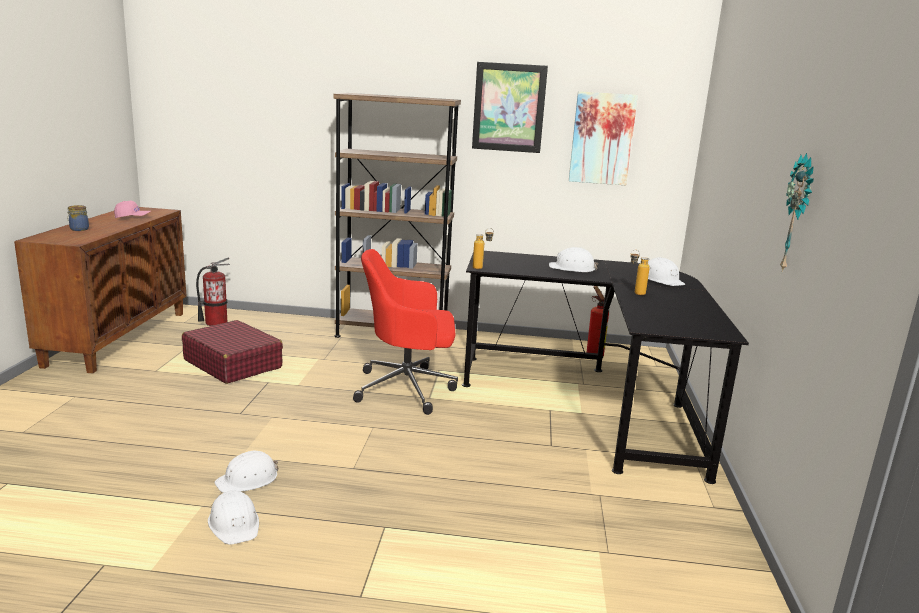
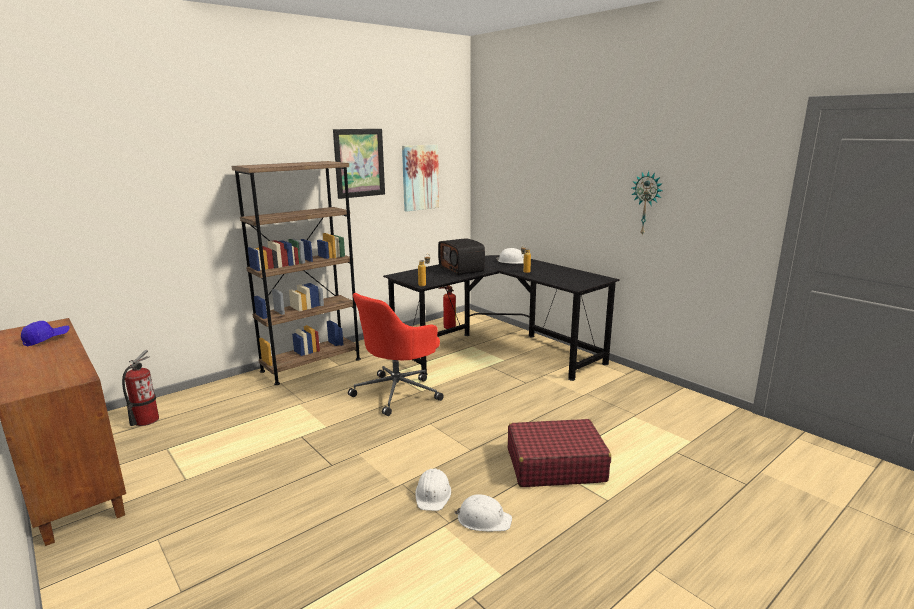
camera: 45 degrees left, 0 degrees up
(78, 229) = (29, 368): jar -> none
(132, 217) = (47, 339): pink cap -> blue cap
(233, 364) = (242, 440): red suitcase -> red suitcase (555, 465)
(572, 268) = (462, 269): white hard hat -> radio

